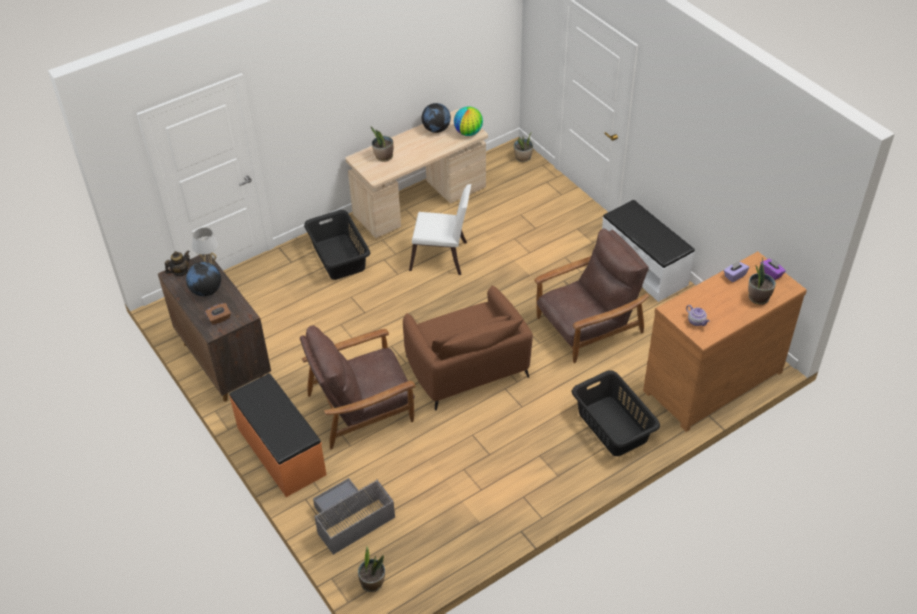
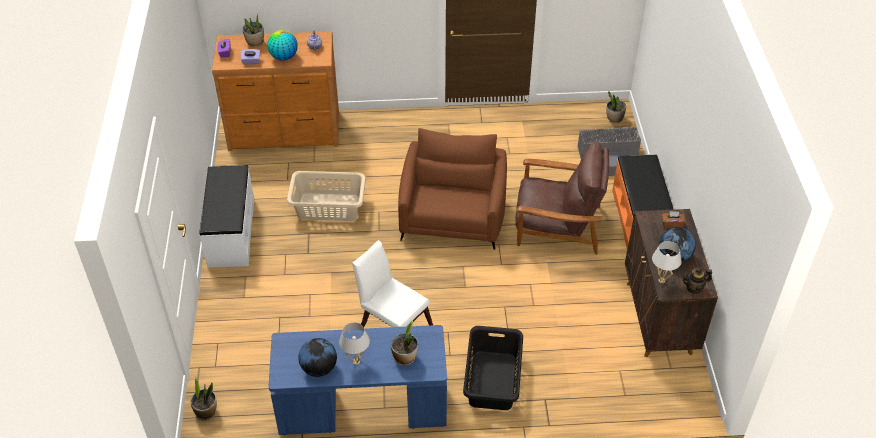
camera: 150 degrees left, 0 degrees up
(415, 142) = (356, 361): none -> white table lamp
(420, 202) = (362, 409): beige desk -> blue desk
(468, 133) = (290, 345): globe -> globe (283, 57)
(588, 326) = (328, 207): brown armchair -> beige laundry basket
(612, 426) = (383, 134): black laundry basket -> none

